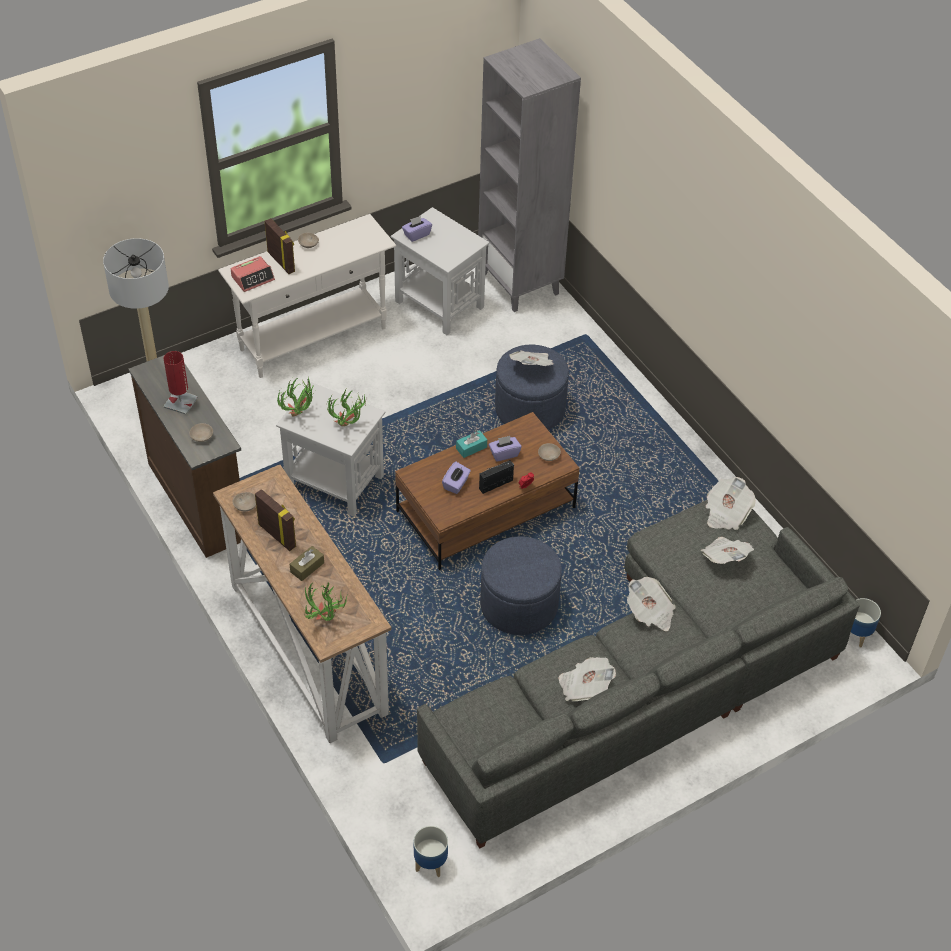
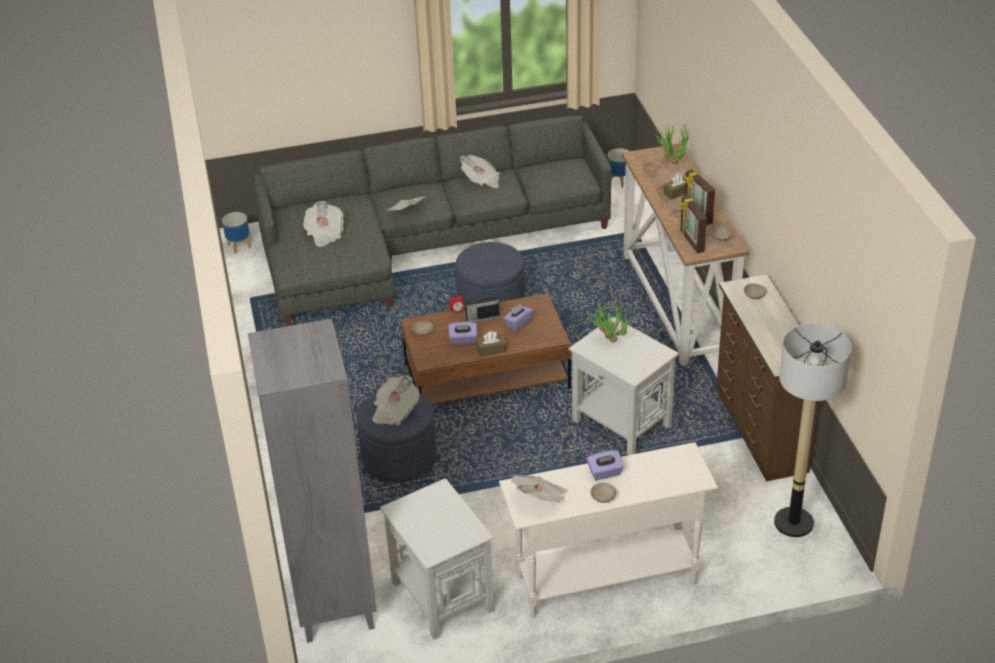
camera: 160 degrees left, 10 degrees down
(180, 402) = (773, 327): red table lamp -> none
(253, 278) = (678, 466): alarm clock -> none
(281, 262) = (640, 480): picture frame -> picture frame (691, 242)
(300, 415) = (653, 356): potted plant -> none
(416, 234) = (461, 531): purple tissue box -> purple tissue box (605, 473)
(471, 448) = (491, 350): turquoise tissue box -> brown tissue box
(726, 513) = (300, 261): newspaper -> newspaper (541, 498)

